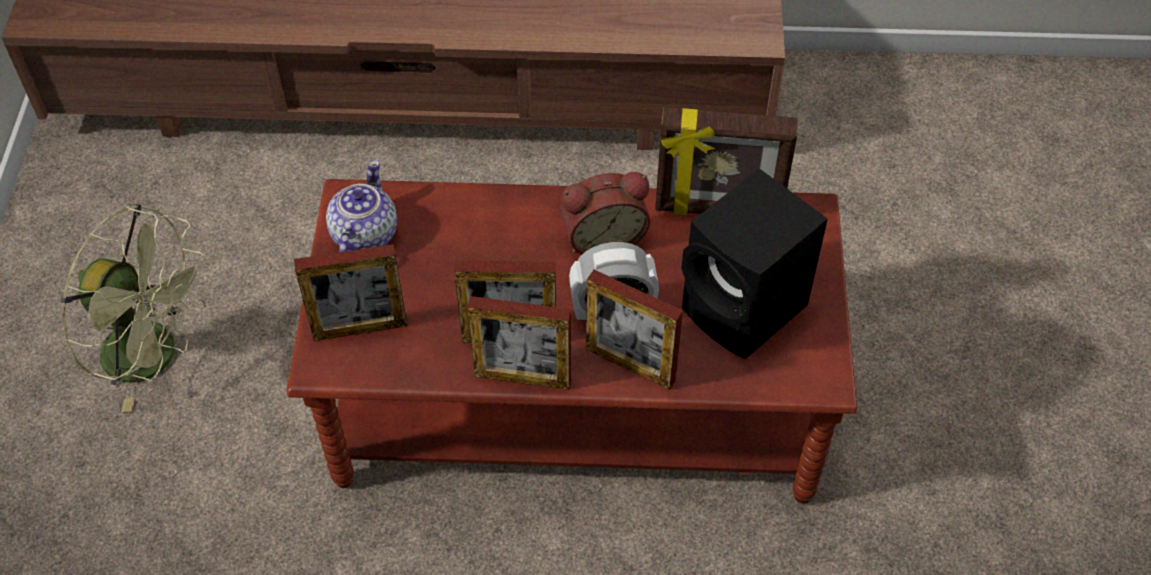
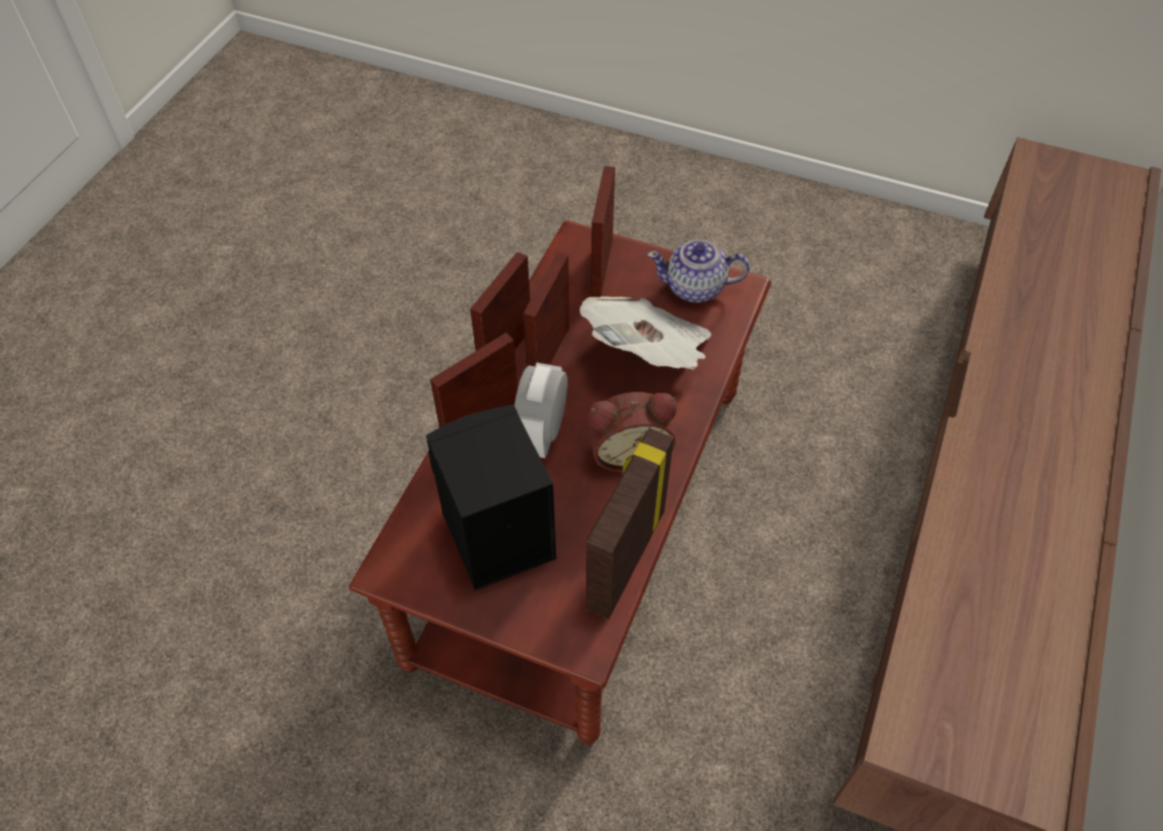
camera: 110 degrees right, 0 degrees up
(155, 355) = (733, 267): green fan -> none
(363, 236) = (696, 288): teapot -> teapot turned 150 degrees clockwise
(472, 252) = (648, 353): none -> newspaper
(602, 237) = (628, 451): alarm clock -> alarm clock turned 105 degrees counterclockwise

